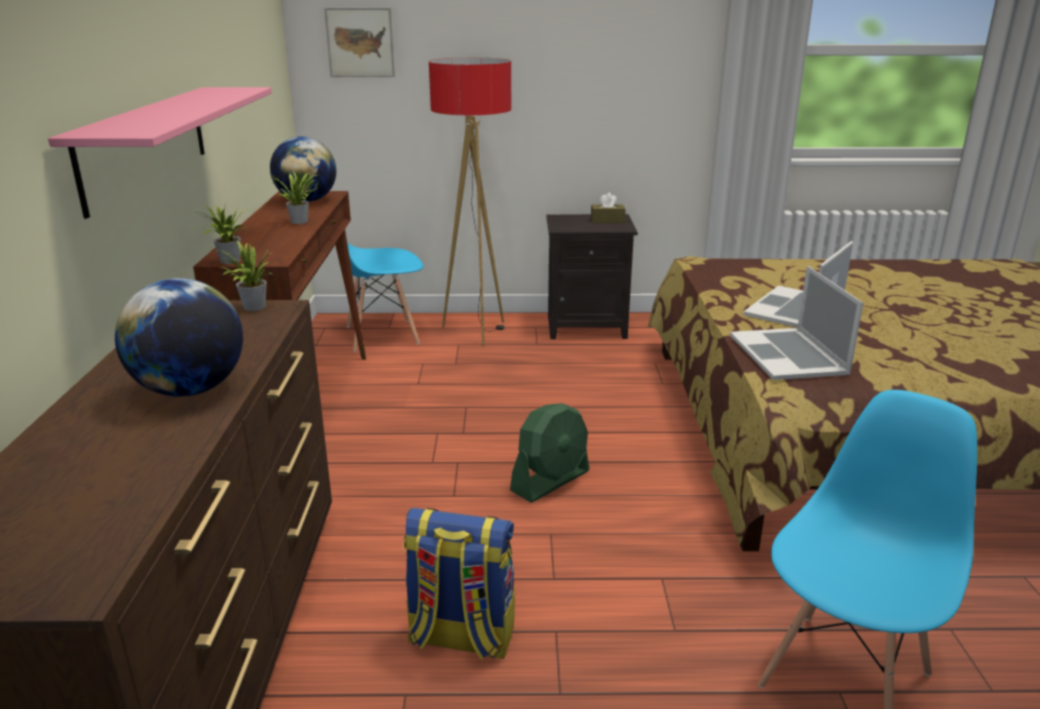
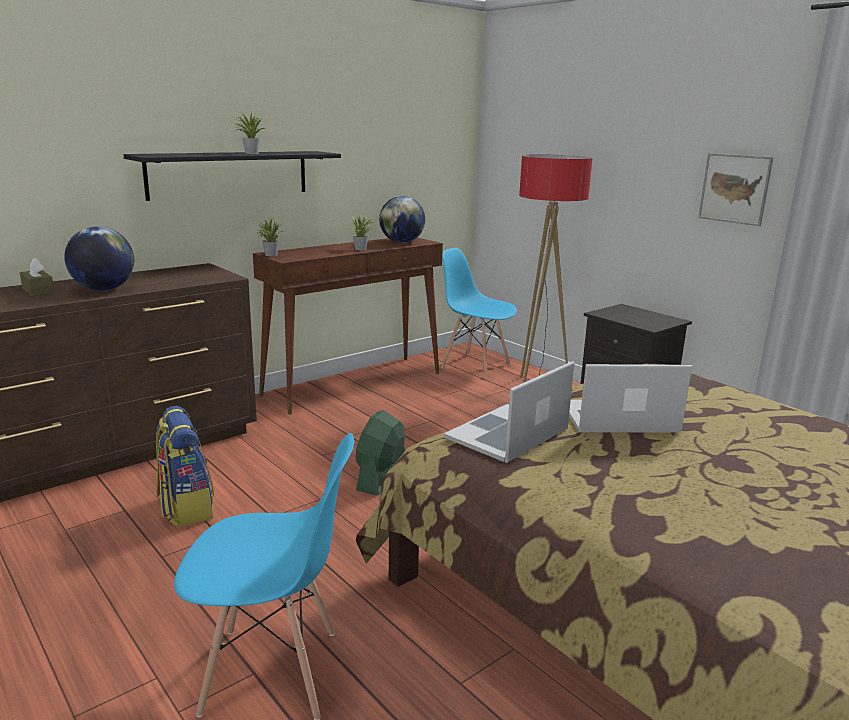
camera: 50 degrees right, 5 degrees down
(146, 145) = (229, 174): pink shelf -> black shelf
(251, 308) = (219, 274): potted plant -> potted plant (250, 153)
(360, 42) = (518, 139): picture -> picture (734, 188)
(550, 481) = (381, 478): green fan -> green fan turned 105 degrees clockwise
(607, 220) = (656, 319): brown tissue box -> brown tissue box (38, 291)

